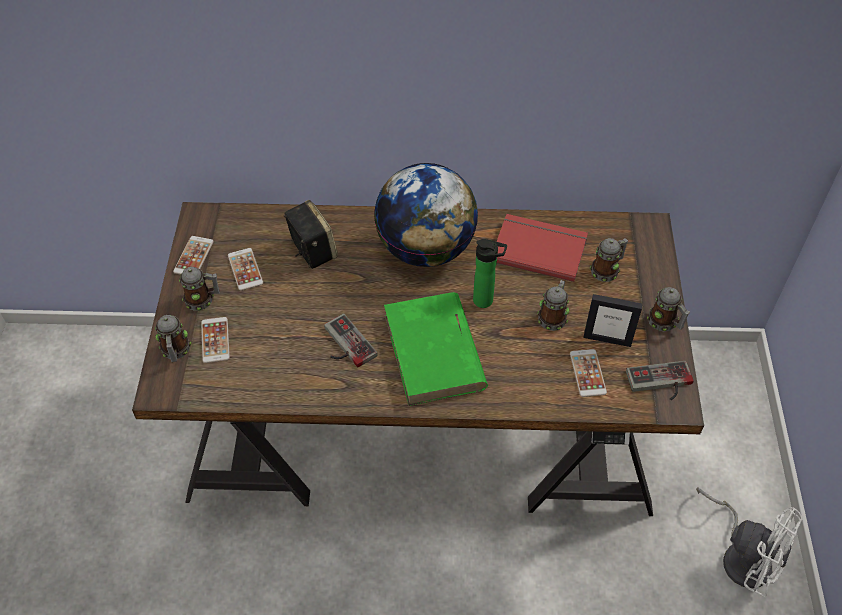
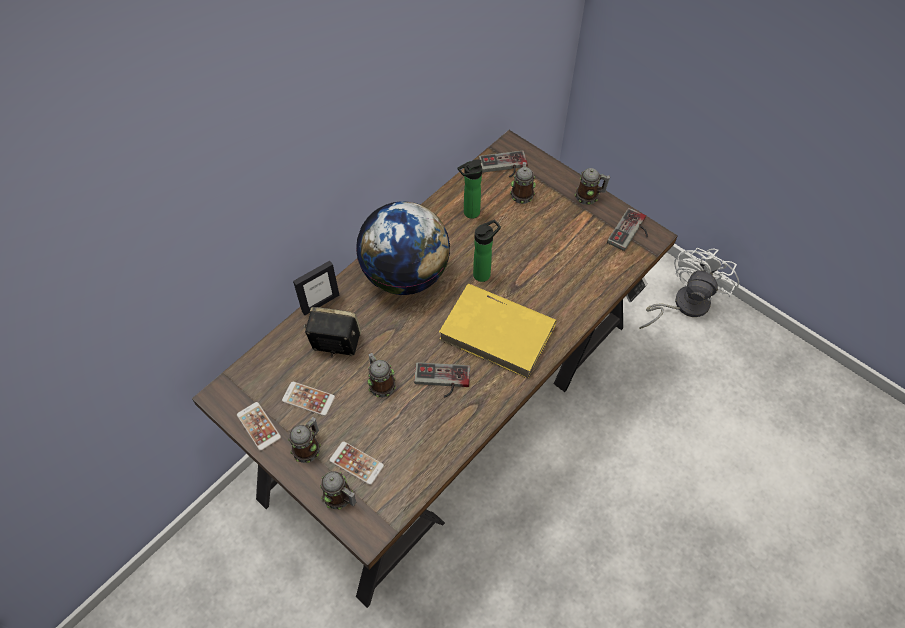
camera: 50 degrees left, 5 degrees up
(434, 352) = (498, 333): green book -> yellow book
(539, 248) = (469, 213): red book -> bottle
(553, 316) = (531, 247): mug -> mug (380, 383)
(587, 373) = (591, 262): phone -> none
(607, 339) = (575, 233): picture frame -> picture frame (320, 303)
(620, 237) = (503, 167): none -> game controller
(742, 555) = (683, 305): white fan -> white fan turned 45 degrees counterclockwise

